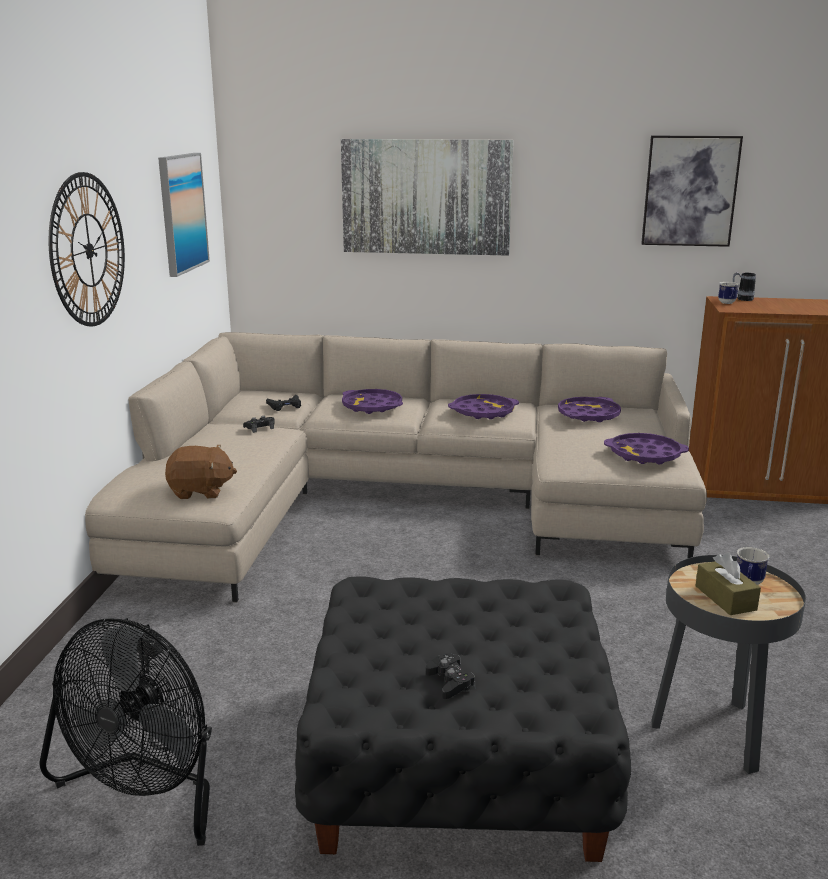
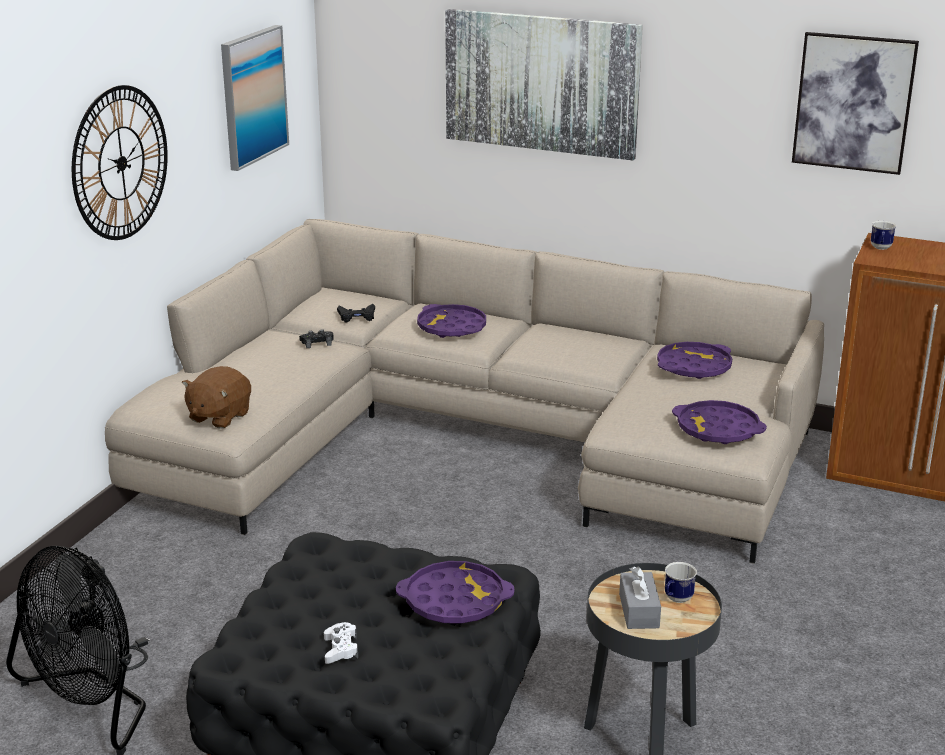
camera: 15 degrees right, 5 degrees up
(200, 491) = (219, 416): brown plush toy -> brown plush toy turned 105 degrees clockwise
(450, 682) = (341, 649): black game controller -> white game controller
(483, 412) = (572, 349): purple tray -> purple tray (455, 601)
(725, 598) = (639, 611): brown tissue box -> grey tissue box
(741, 299) = (907, 242): mug -> none

